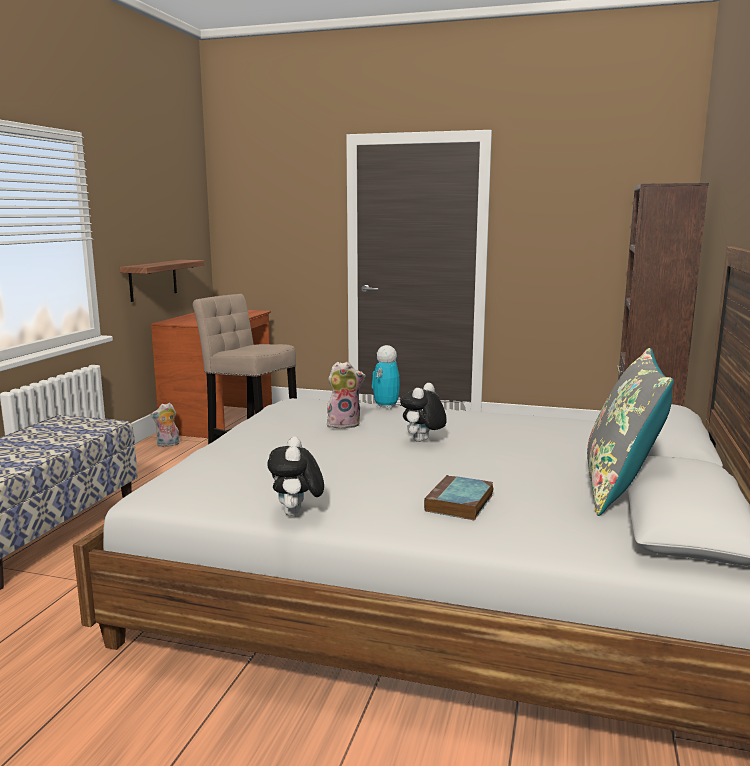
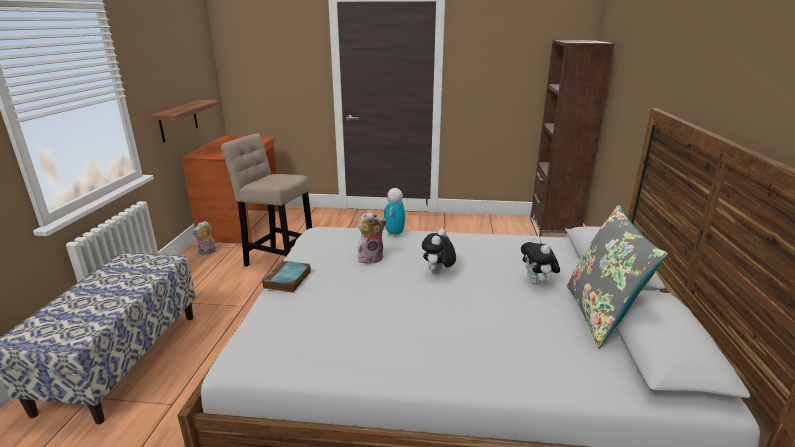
camera: 10 degrees left, 10 degrees up
(296, 514) = (371, 373): plush toy -> plush toy (537, 282)
(459, 503) = (493, 345): book -> book (287, 280)

